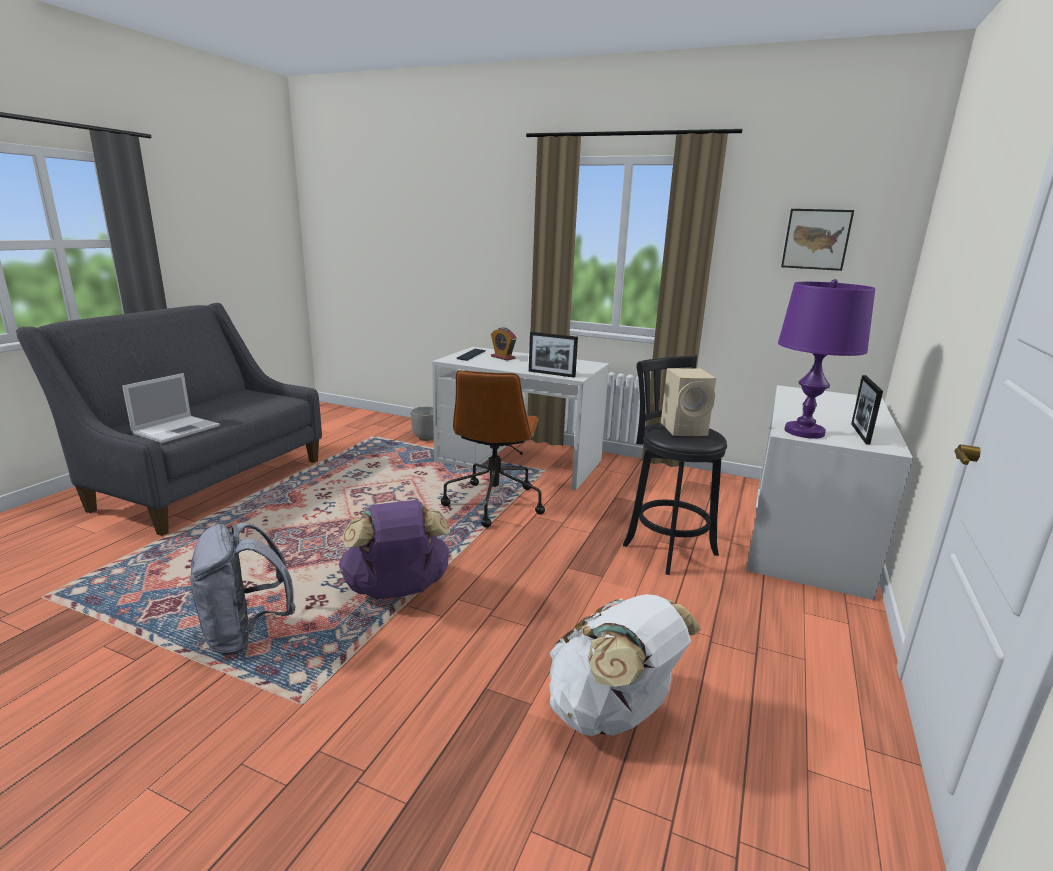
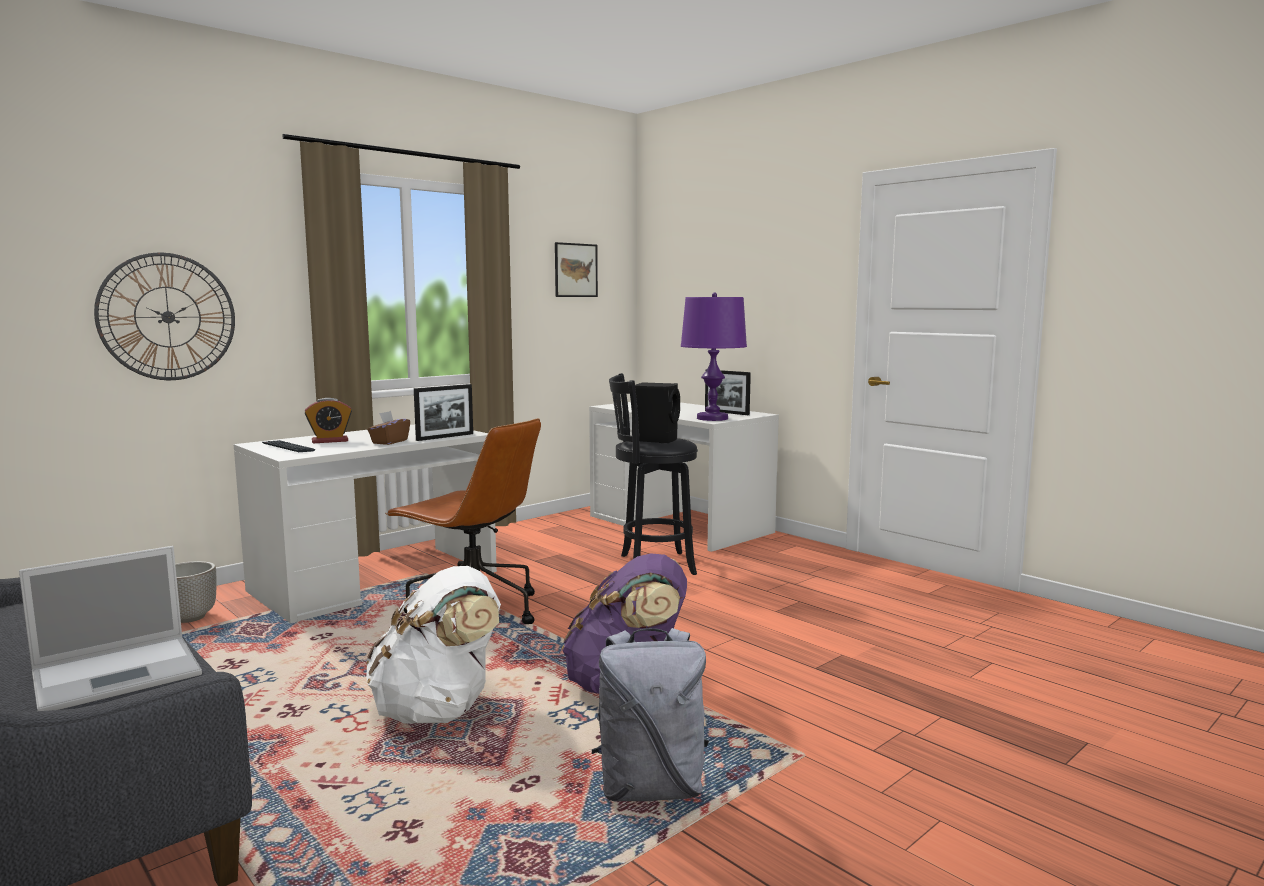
camera: 65 degrees left, 10 degrees down
(177, 429) = (120, 673): laptop -> laptop turned 90 degrees clockwise
(462, 262) = (168, 317): none -> wall clock
(516, 367) = (389, 442): none -> brown tissue box
(611, 713) = (862, 630): white backpack -> white backpack (439, 711)
(685, 429) = (656, 439): beige speaker -> black speaker

